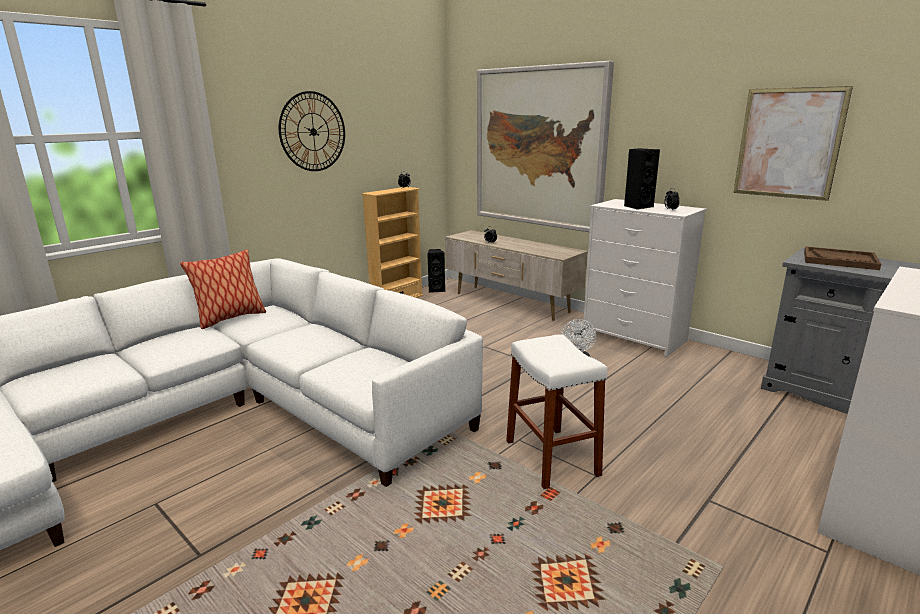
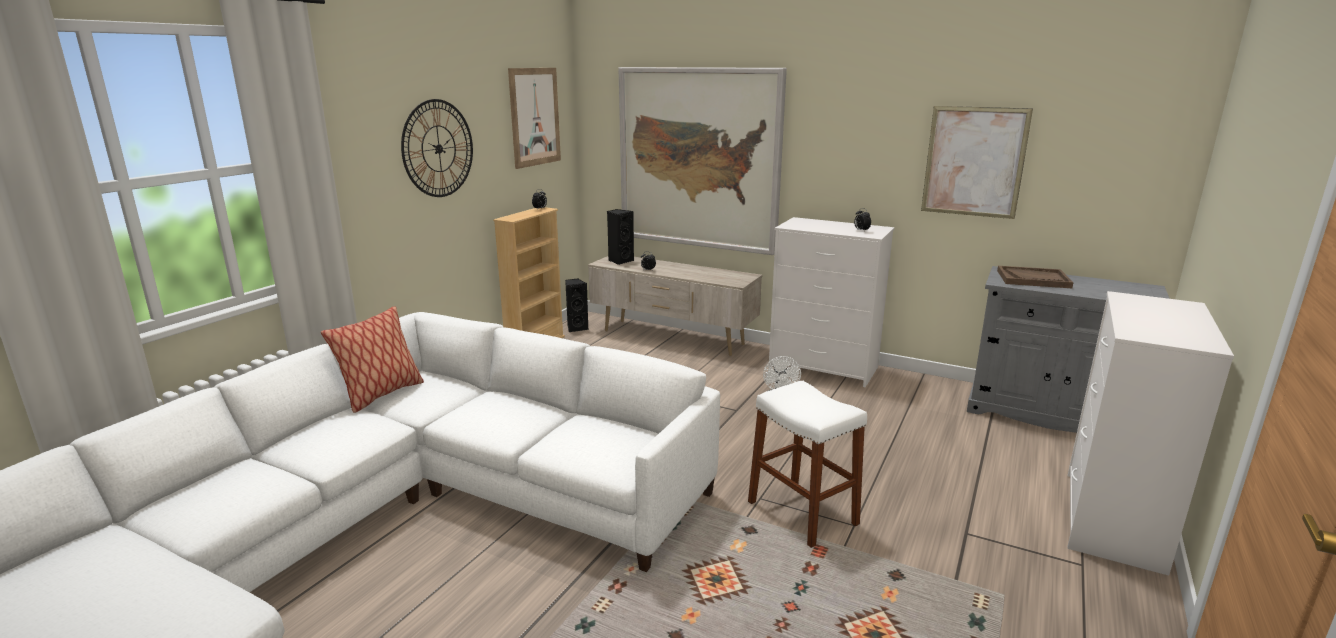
camera: 15 degrees left, 0 degrees up
(406, 112) = (535, 117): none -> picture
(637, 206) = (825, 228): black speaker -> black speaker (620, 261)

